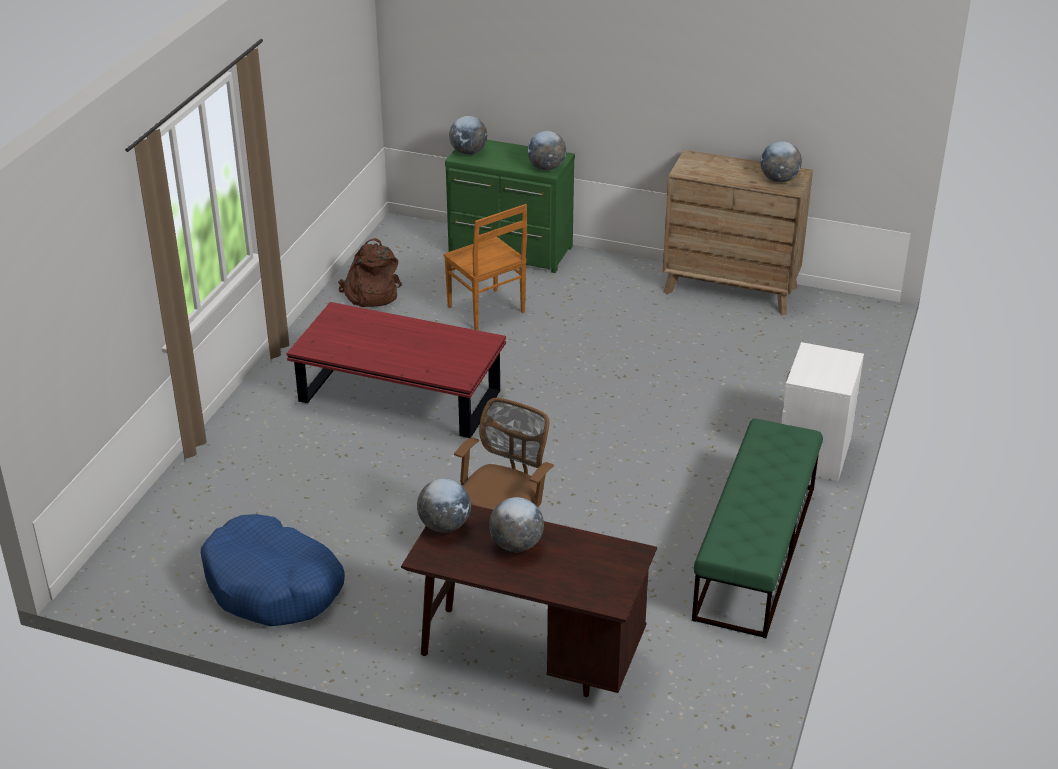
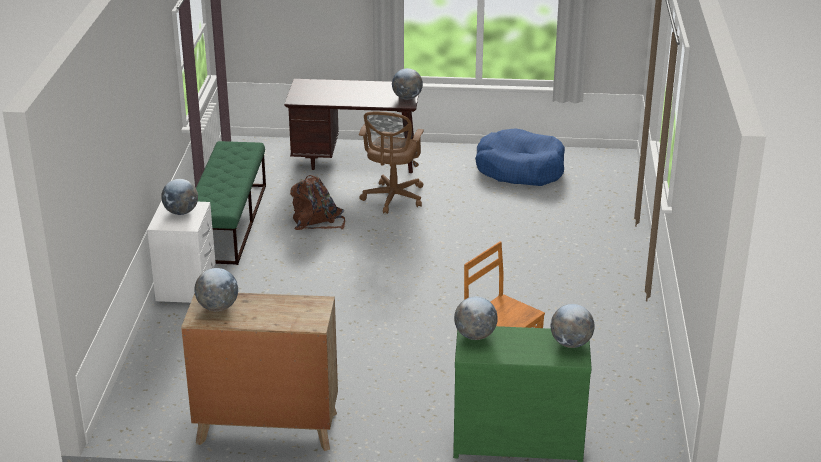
camera: 165 degrees right, 5 degrees down
(370, 294) = (620, 364): brown backpack -> brown backpack (317, 221)
(399, 397) = (525, 279): red coffee table -> none
(516, 545) = (362, 95): globe -> globe (181, 212)

